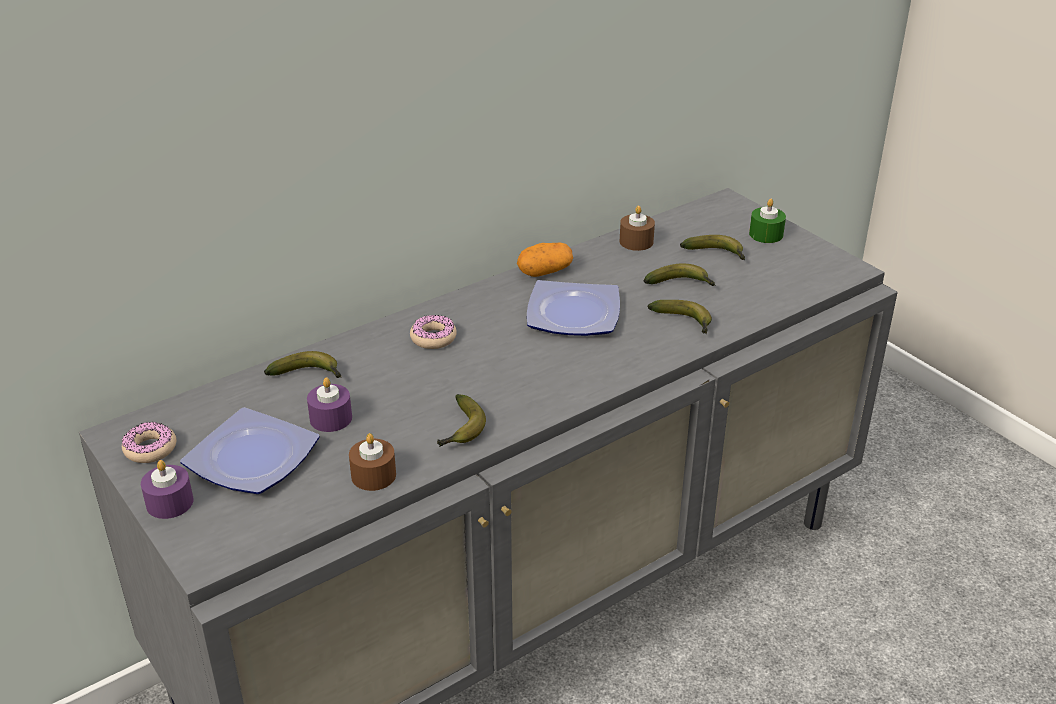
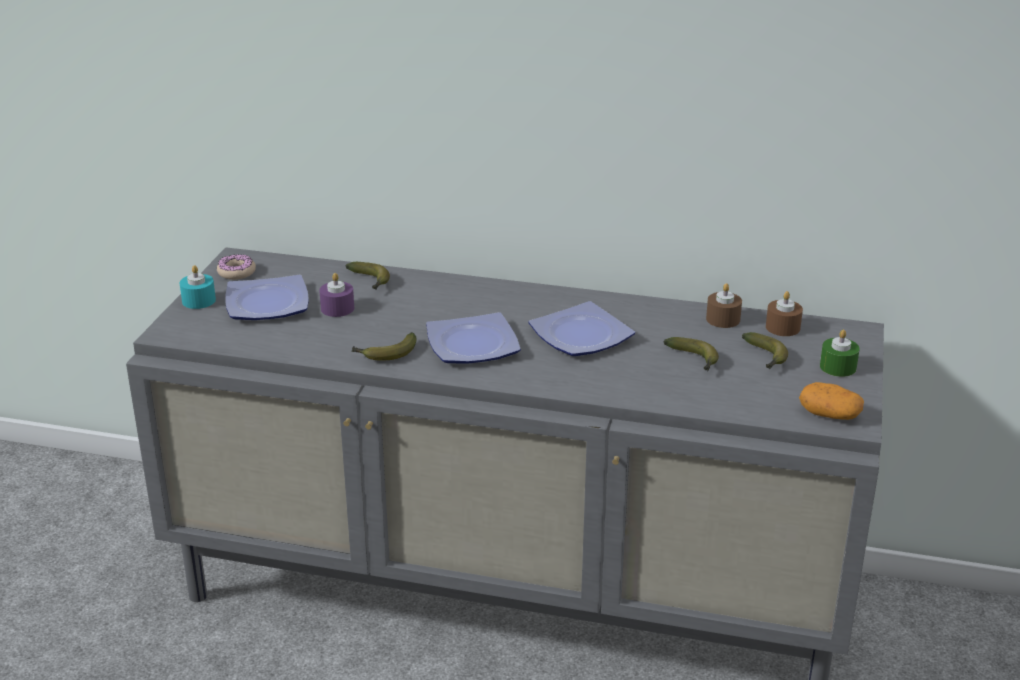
camera: 50 degrees right, 5 degrees down
(169, 502) = (199, 300): purple candle -> turquoise candle
(373, 475) = (301, 347): brown candle -> brown candle (782, 327)
(433, 338) = (471, 301): donut -> none
(513, 376) = (471, 346): none -> plate
(544, 272) = (617, 303): potato -> potato (829, 415)
(684, 323) = (643, 382): banana -> none

